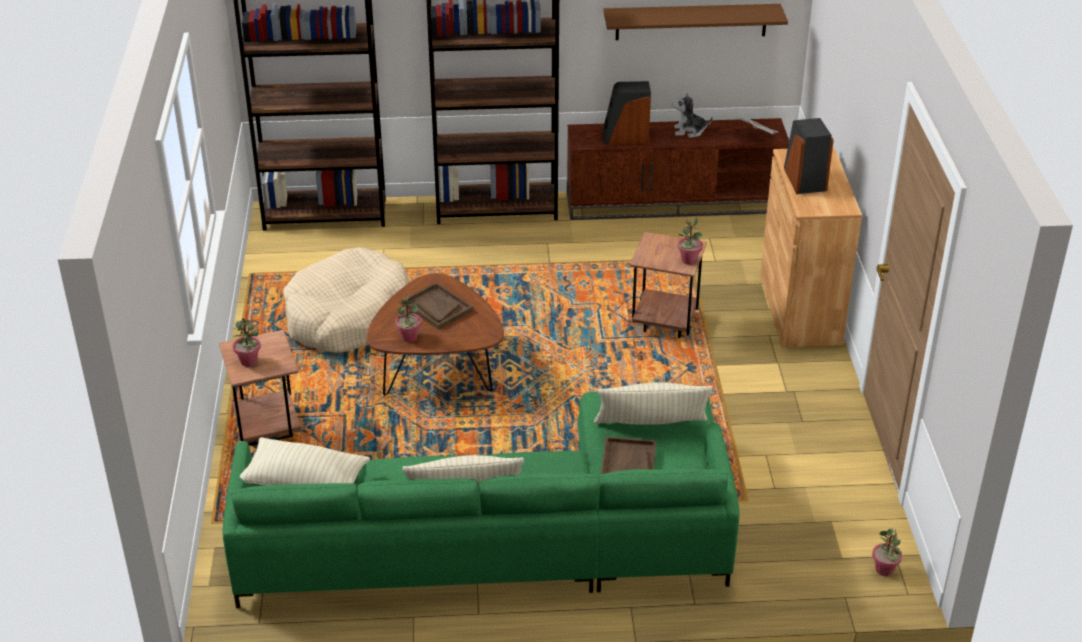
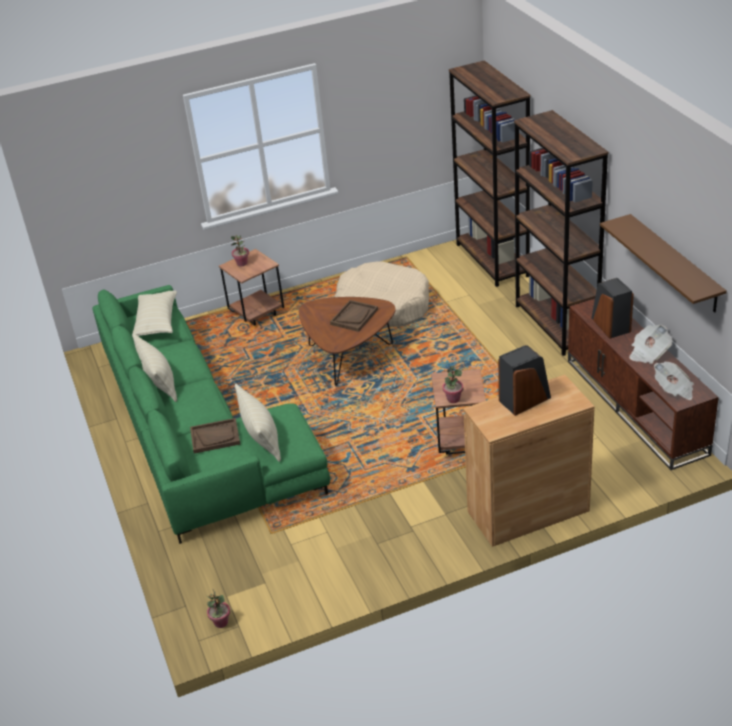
camera: 75 degrees right, 0 degrees up
(409, 337) = (316, 316): potted plant -> none
(689, 131) = (648, 353): plush toy -> newspaper

